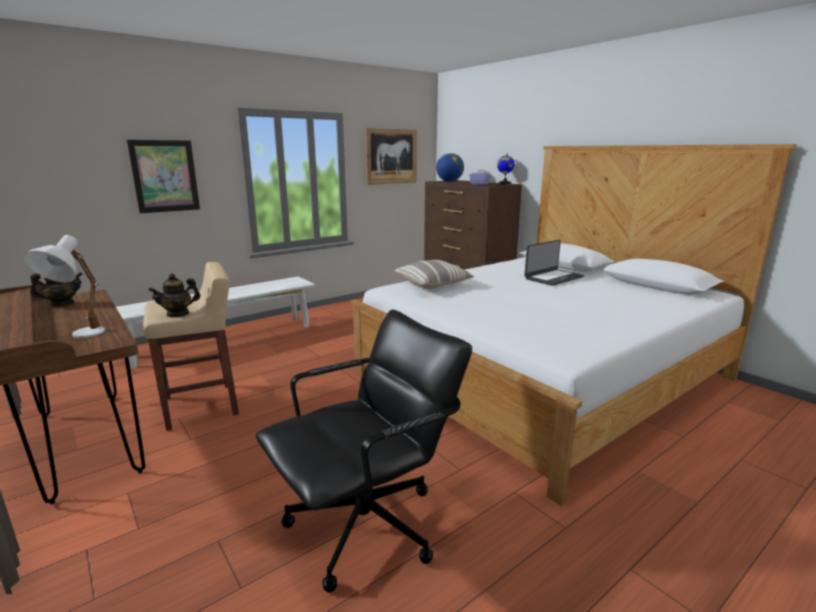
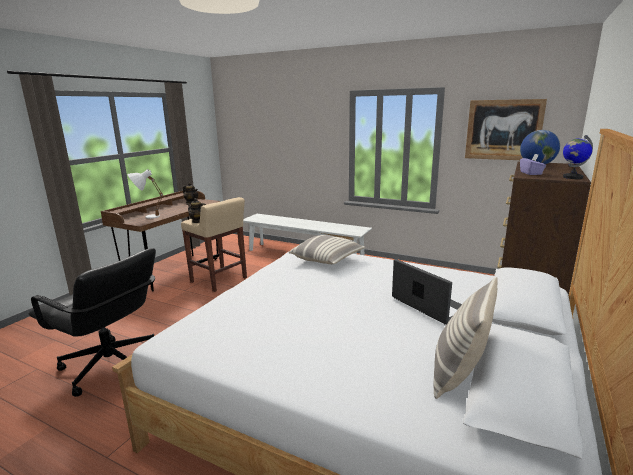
camera: 65 degrees right, 0 degrees up
(165, 176) = (300, 139): picture -> none
(553, 277) = (431, 306): laptop -> laptop turned 150 degrees counterclockwise
(641, 290) = (458, 374): none -> pillow

